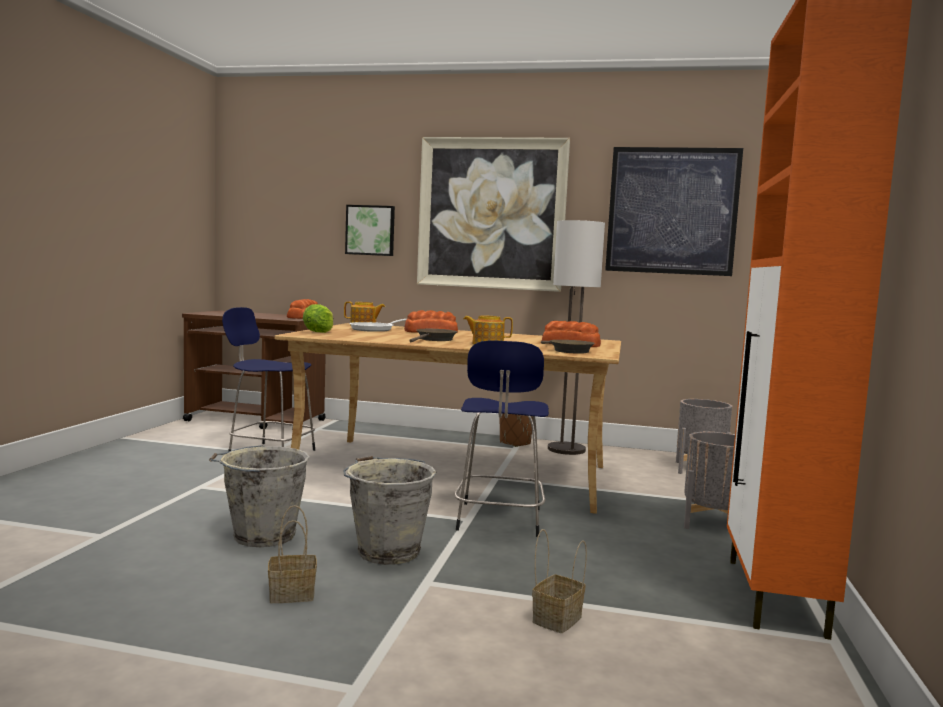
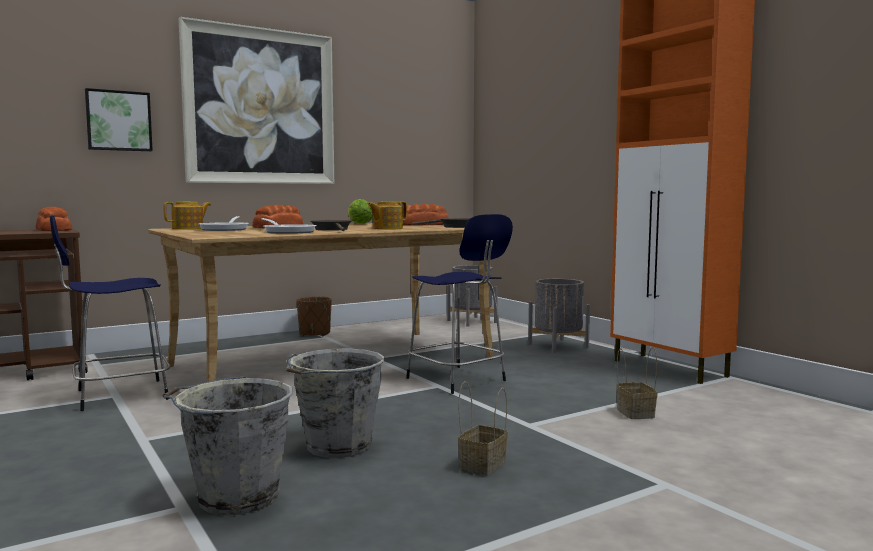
camera: 45 degrees left, 0 degrees up
(318, 332) = (206, 234): lettuce -> lettuce (359, 224)
(381, 337) = (288, 232): none -> frying pan
(387, 551) = (453, 420): grey bucket -> grey bucket (235, 497)
(566, 449) = (363, 329): floor lamp -> none
(672, 211) = (414, 110): picture -> none

